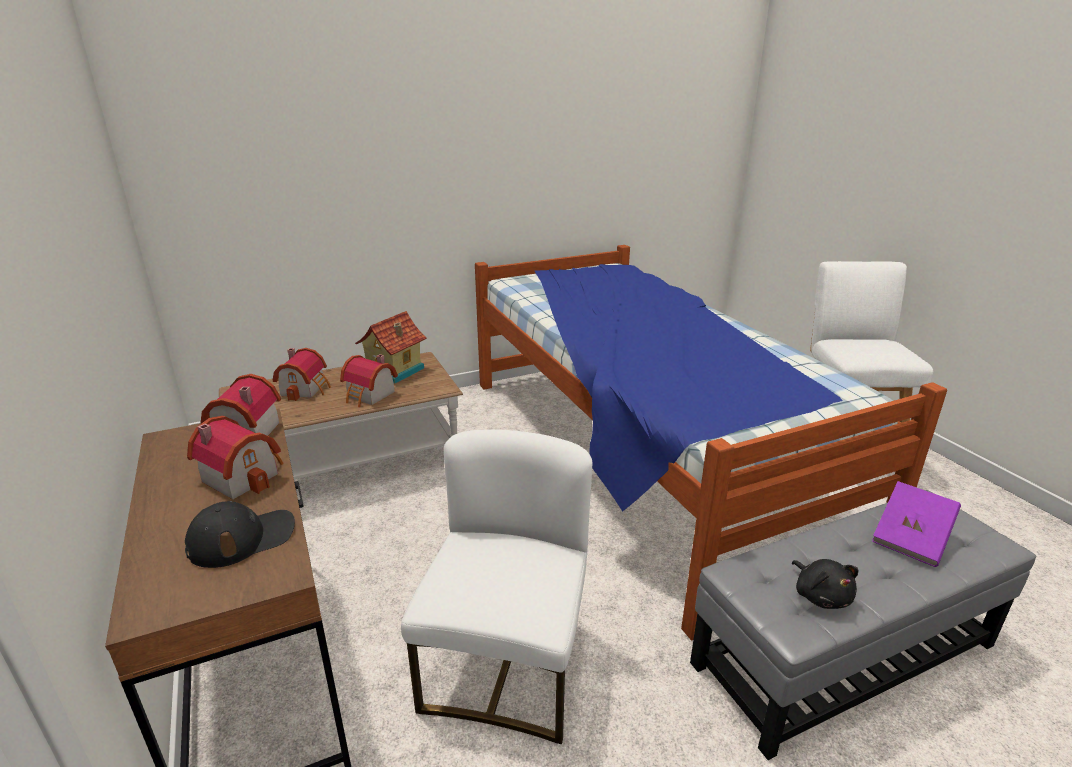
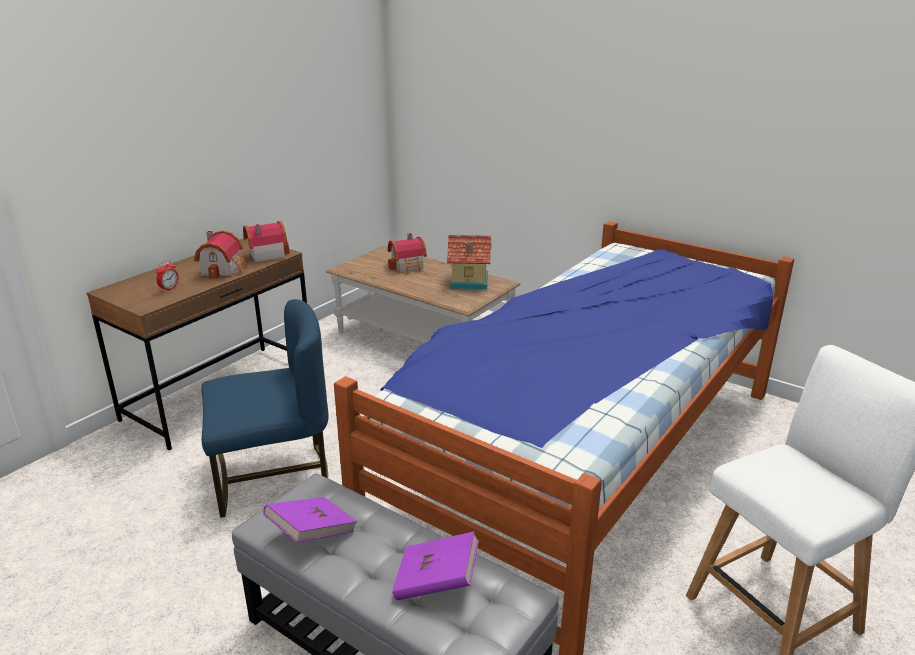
camera: 60 degrees right, 0 degrees up
(242, 538) = (169, 289): black cap -> alarm clock
(370, 395) = (423, 287): toy house -> none
(507, 666) = (272, 475): white chair -> blue chair
(821, 595) = (312, 533): black plush toy -> purple book

